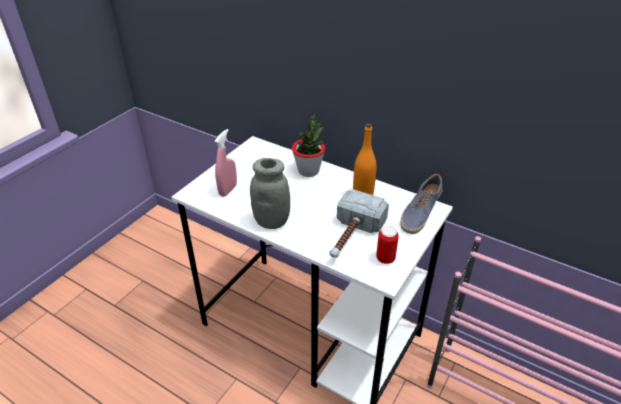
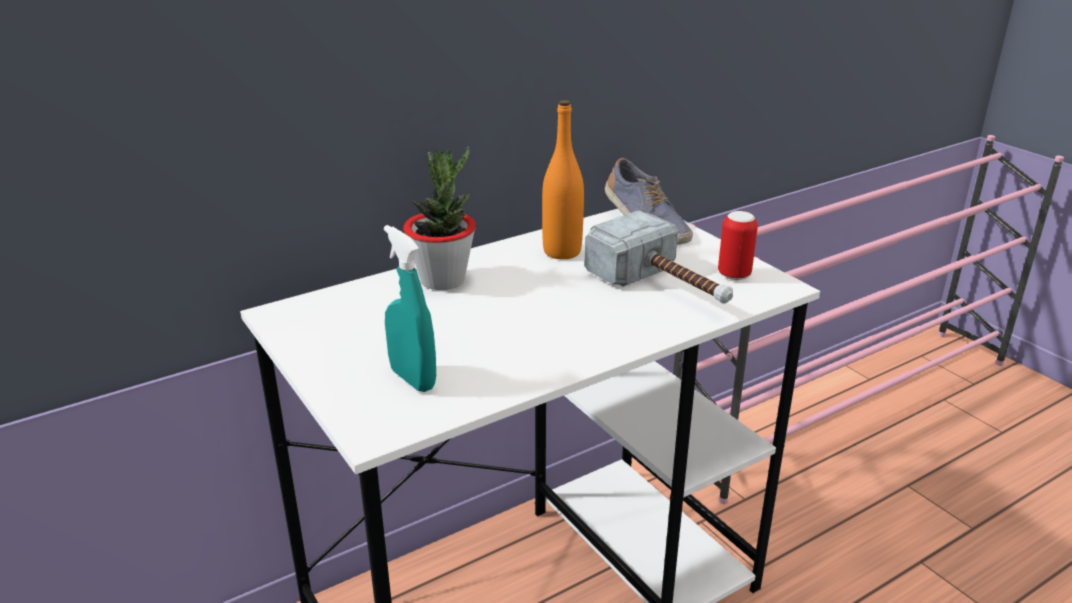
camera: 65 degrees left, 10 degrees down
(228, 190) = (413, 379): pink spray bottle -> turquoise spray bottle
(271, 221) = (565, 350): grey jar -> none

